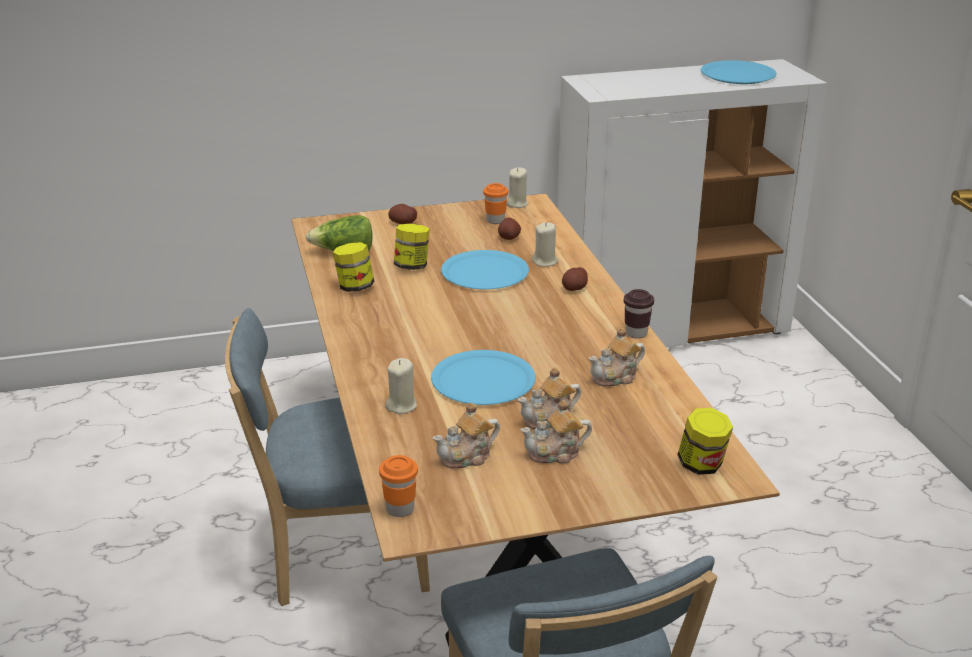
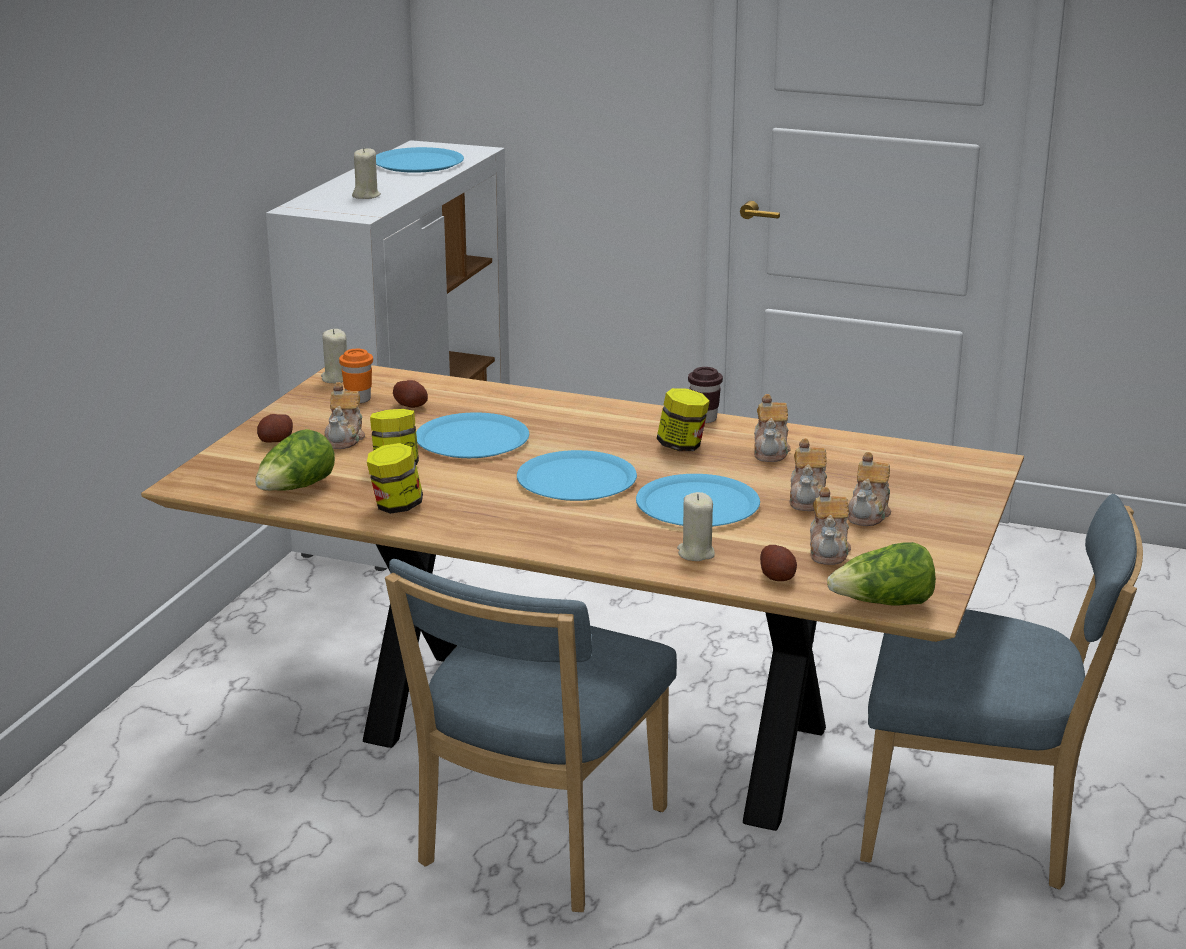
camera: 55 degrees left, 5 degrees down
(400, 509) = (883, 604): orange cup -> lettuce
(432, 238) = (345, 438): none -> teapot
(468, 325) = (577, 479): none -> blue plate
(545, 261) = (496, 408): beige candle -> beige candle (366, 195)
(574, 288) = (575, 414): potato -> potato (777, 577)
(702, 465) = (955, 467): jar -> jar (682, 446)

